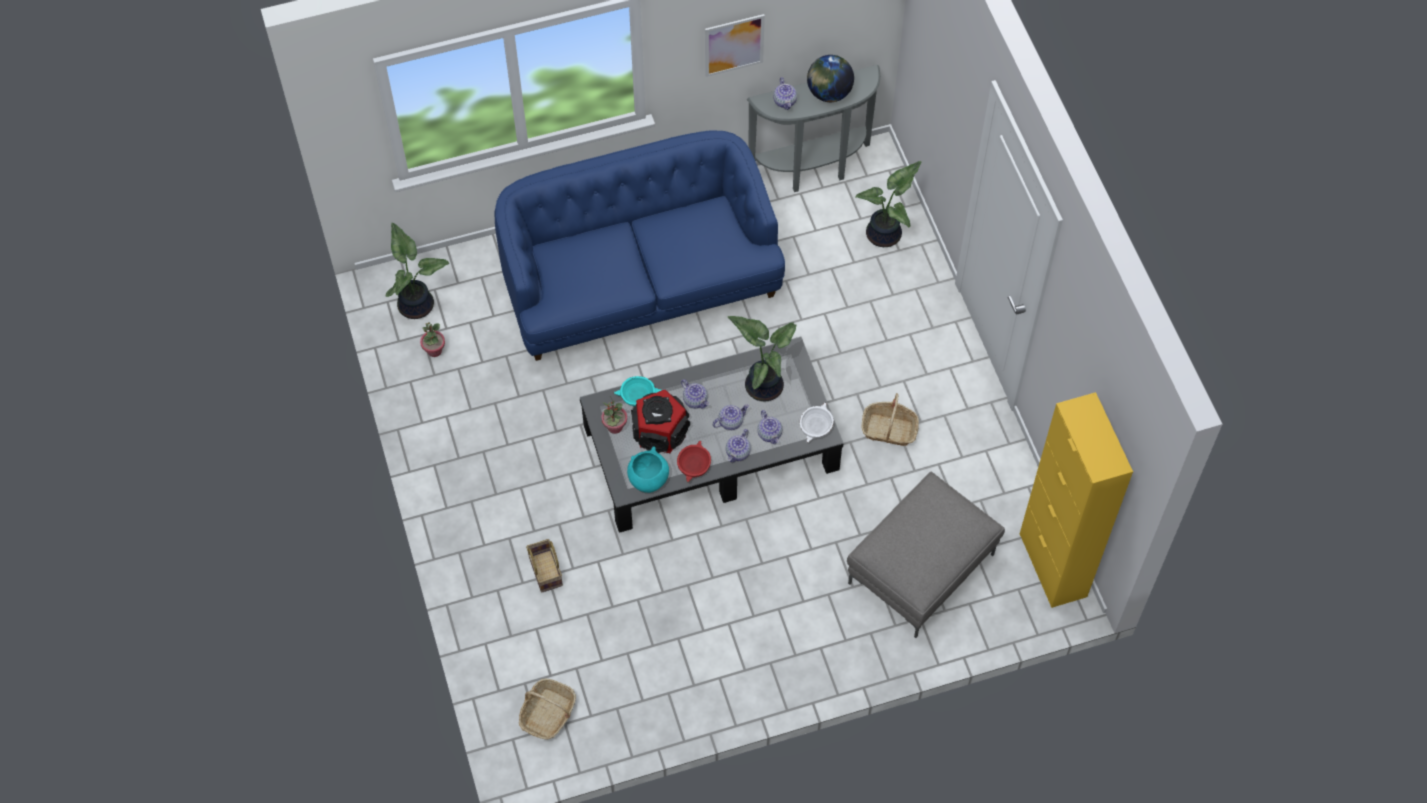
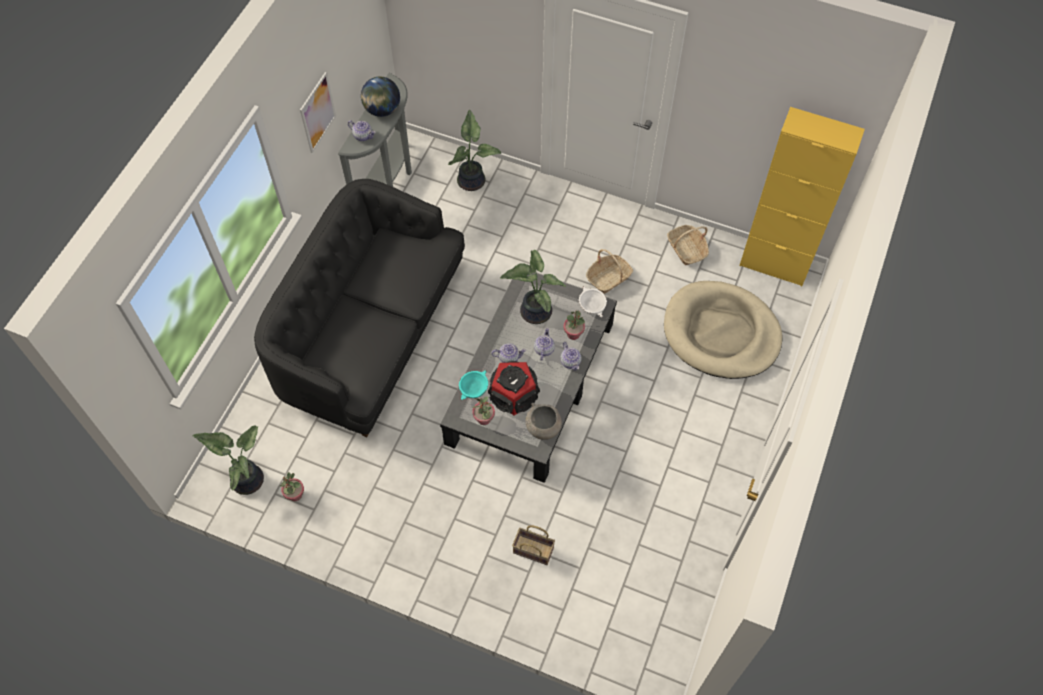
camera: 50 degrees left, 0 degrees up
(548, 714) = (643, 629): basket -> basket (686, 249)
(639, 282) = (370, 333): blue sofa -> black sofa
(648, 480) = (543, 429): turquoise bowl -> grey bowl
(693, 465) = (556, 394): red bowl -> none
(770, 434) = (573, 334): teapot -> potted plant
(921, 570) = (721, 333): grey ottoman -> beige dog bed

